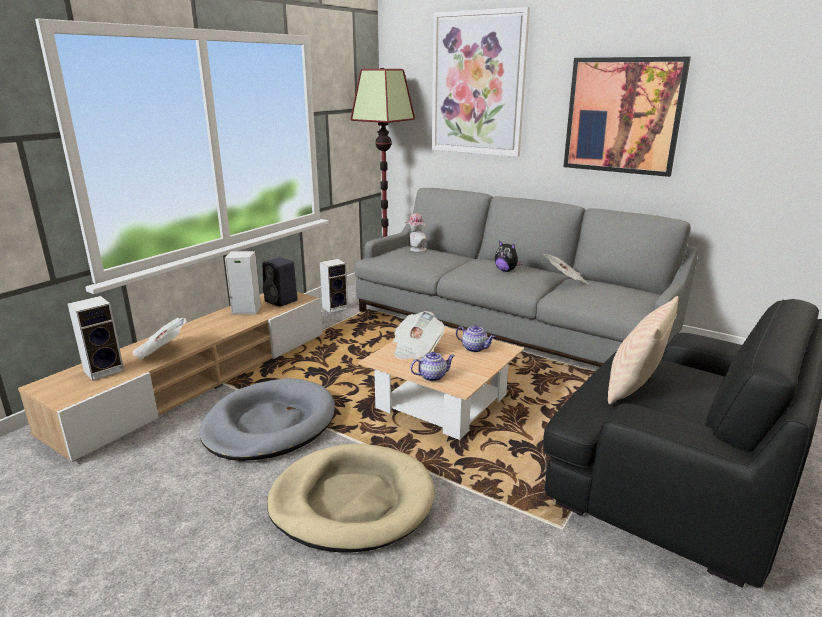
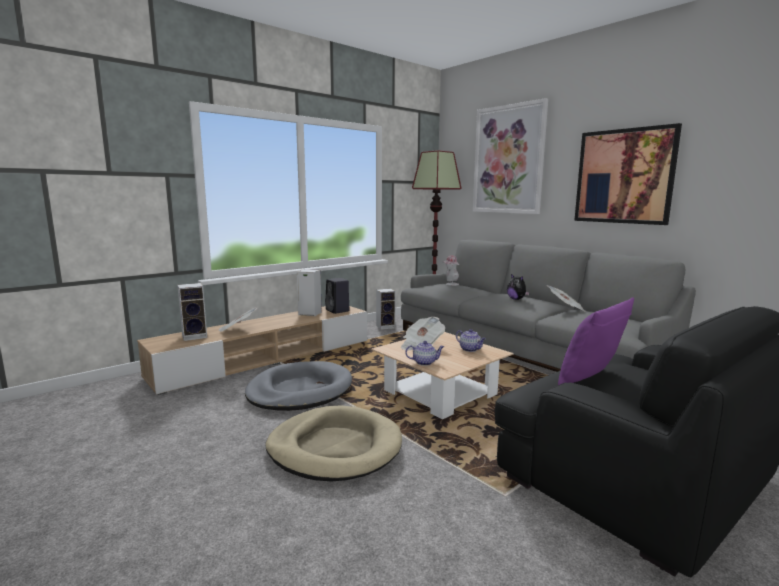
camera: 15 degrees right, 10 degrees down
(634, 388) = (590, 379): beige pillow -> purple pillow

